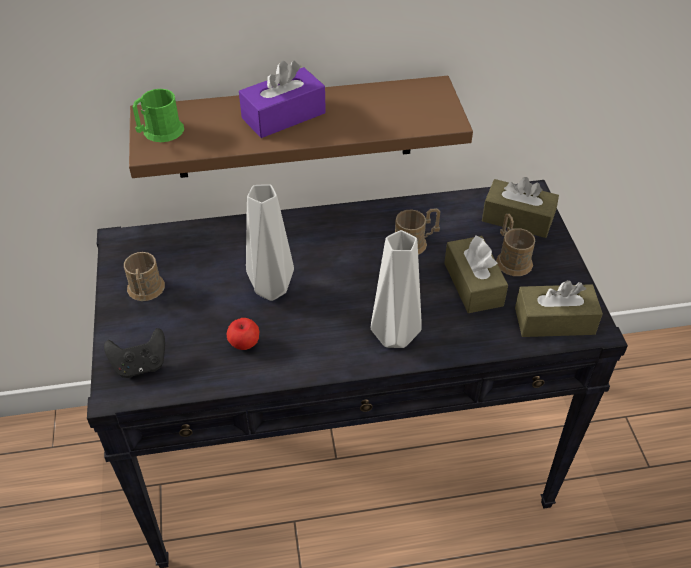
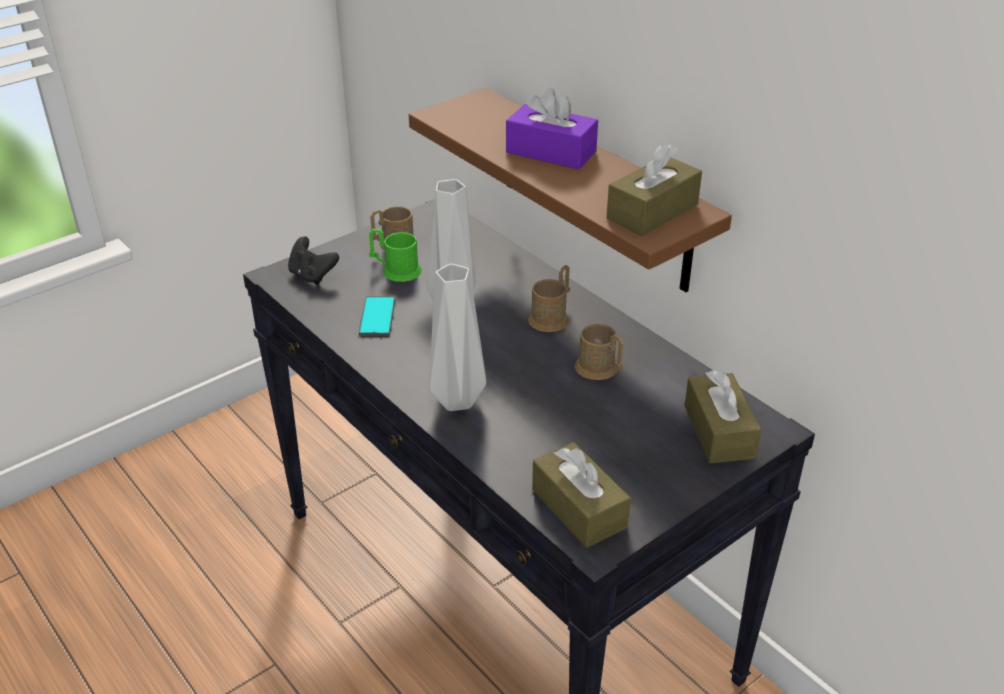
camera: 60 degrees right, 10 degrees down
(159, 133) = (462, 110): green mug -> green mug (396, 270)
(244, 343) = (377, 317): apple -> phone
(473, 284) = (579, 429): brown tissue box -> brown tissue box (652, 211)
(511, 259) = (646, 446): brown mug -> brown mug (552, 316)

